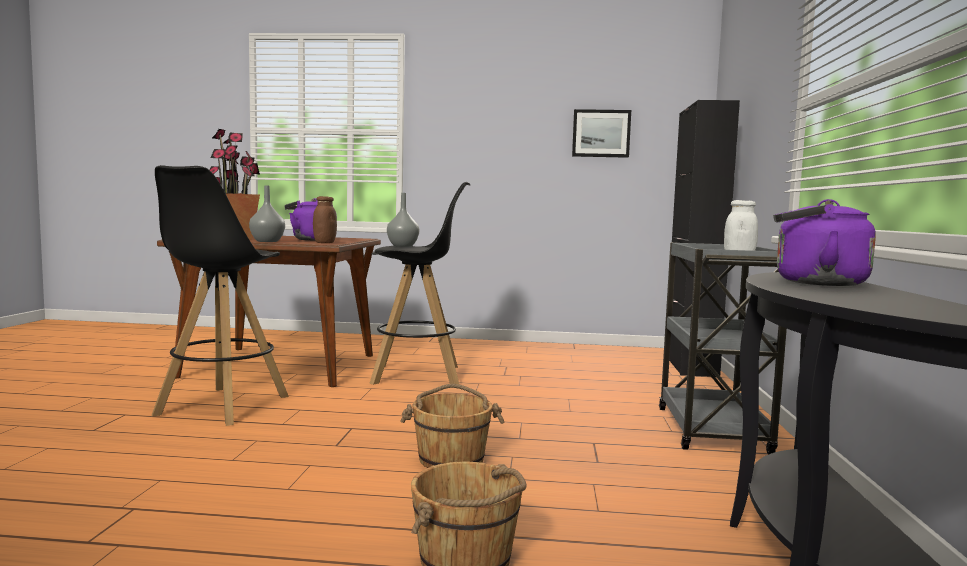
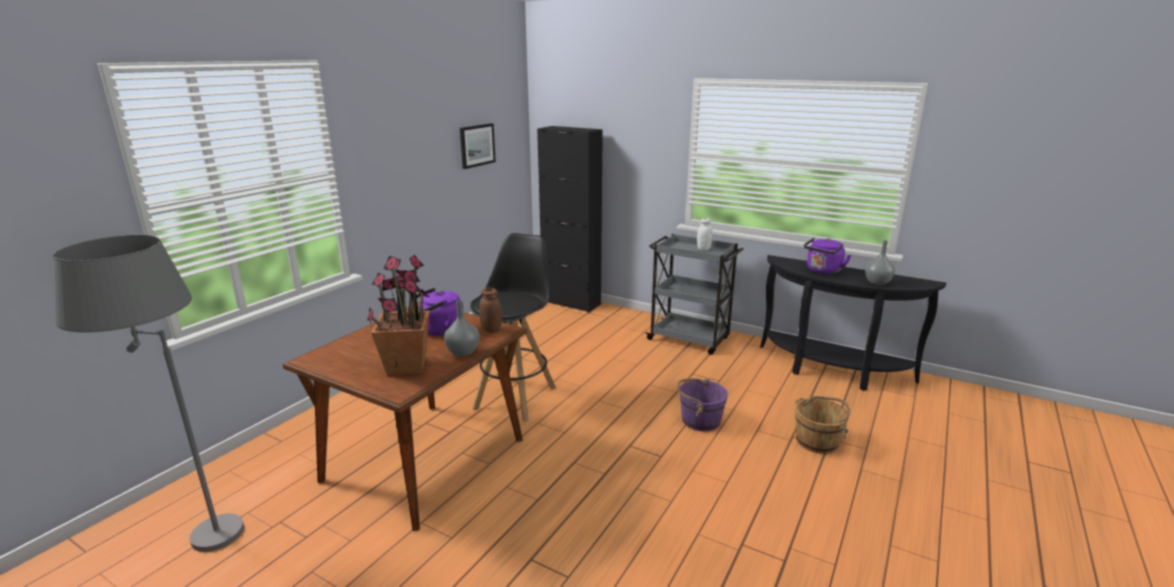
camera: 65 degrees left, 15 degrees up
(173, 339) = (193, 532): none -> grey floor lamp
(222, 406) = (539, 501): black stool -> none
(403, 246) = (506, 303): grey vase -> grey vase (877, 282)
(451, 459) = (700, 420): brown bucket -> purple bucket

